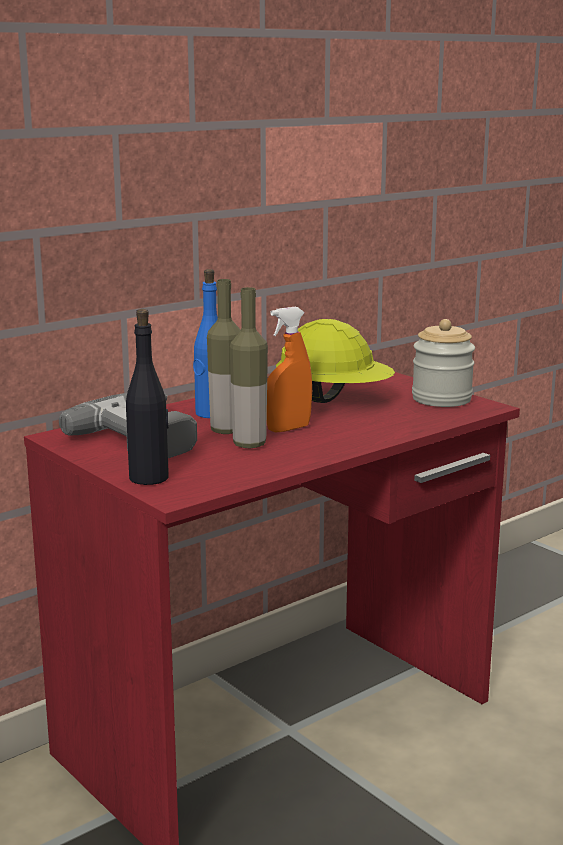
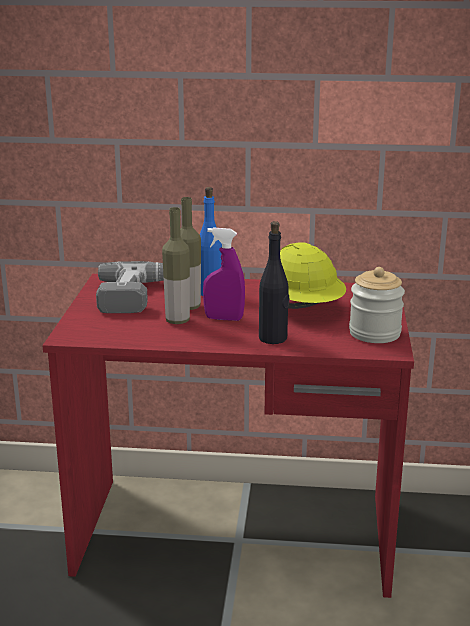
camera: 45 degrees right, 5 degrees up
(149, 478) = (82, 321): black bottle -> black bottle (273, 338)
(288, 429) = (224, 318): orange spray bottle -> purple spray bottle

